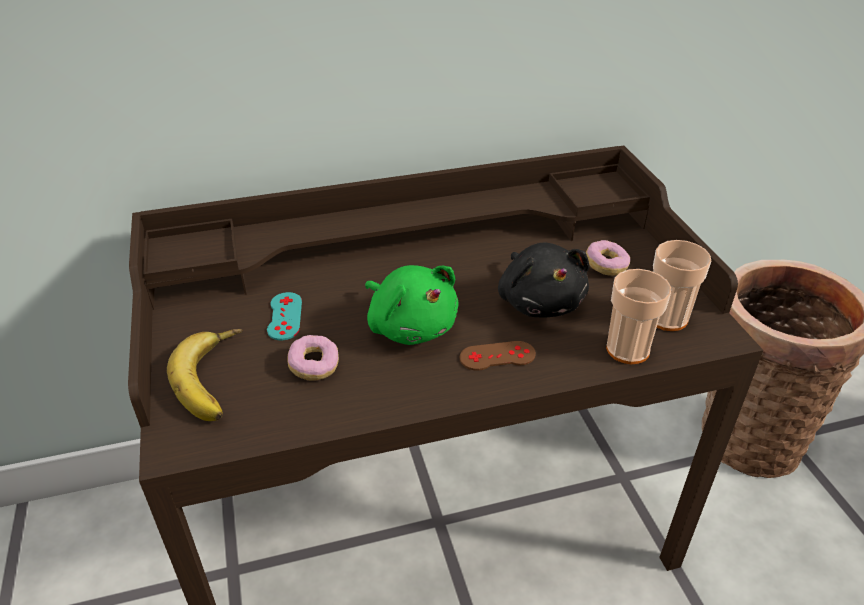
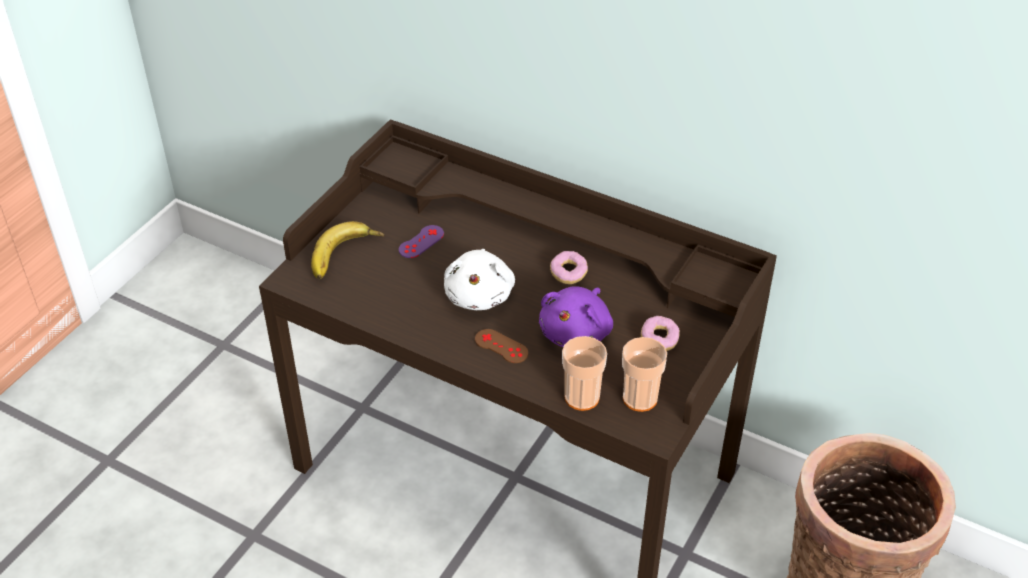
camera: 45 degrees right, 5 degrees up
(285, 316) = (421, 242): turquoise game controller -> purple game controller
(314, 366) = (399, 283): donut -> donut (568, 274)
(410, 326) = (480, 295): green plush toy -> white plush toy
(539, 301) = (577, 332): black plush toy -> purple plush toy

